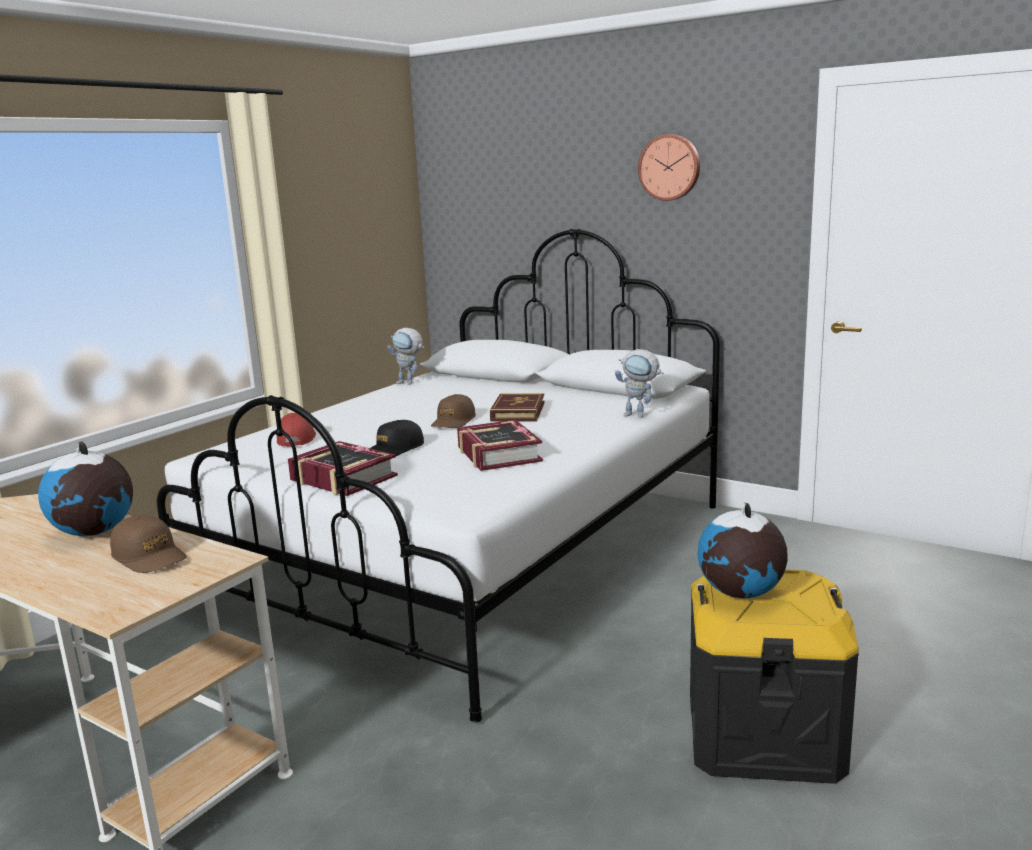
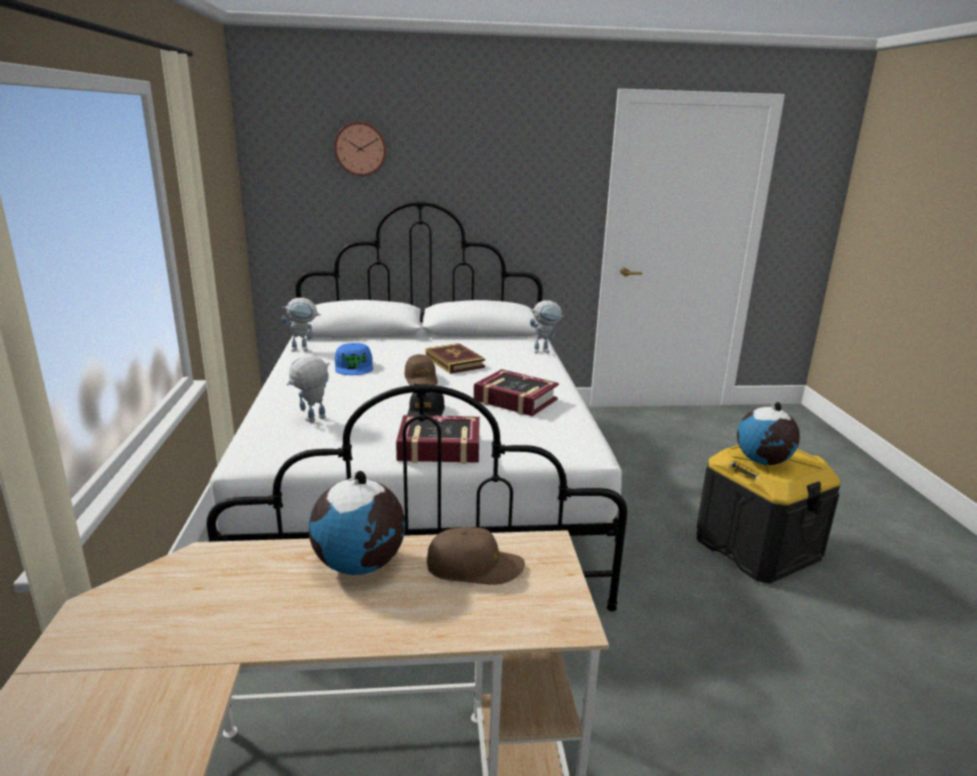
camera: 40 degrees left, 5 degrees up
(296, 438) = (312, 421): red cap -> toy robot
(419, 402) = (354, 366): none -> blue cap
(670, 167) = (502, 153): wall clock -> wall clock (360, 149)

